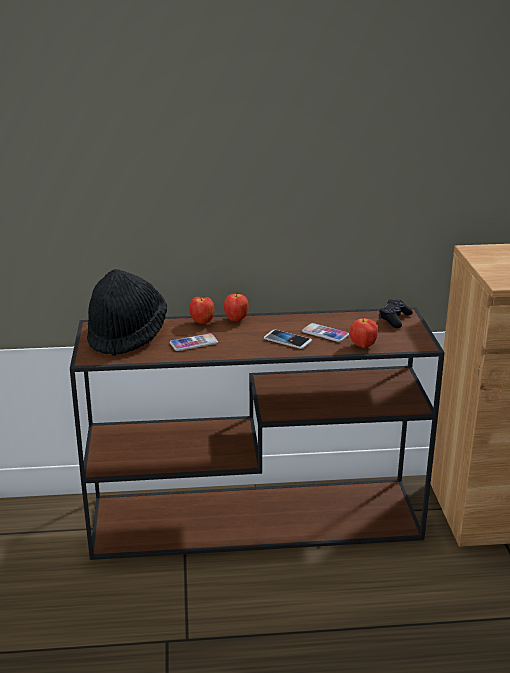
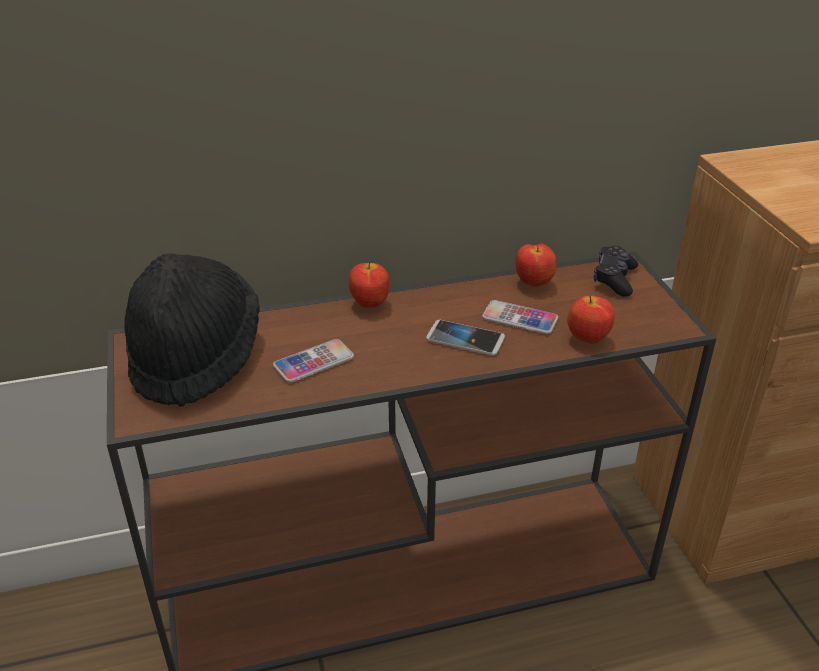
camera: 10 degrees left, 10 degrees up
(202, 322) = (317, 315): apple -> apple (534, 283)

